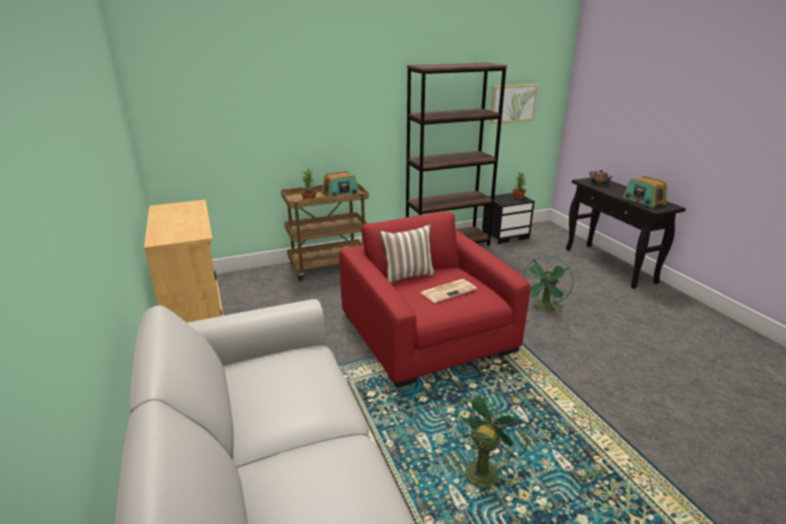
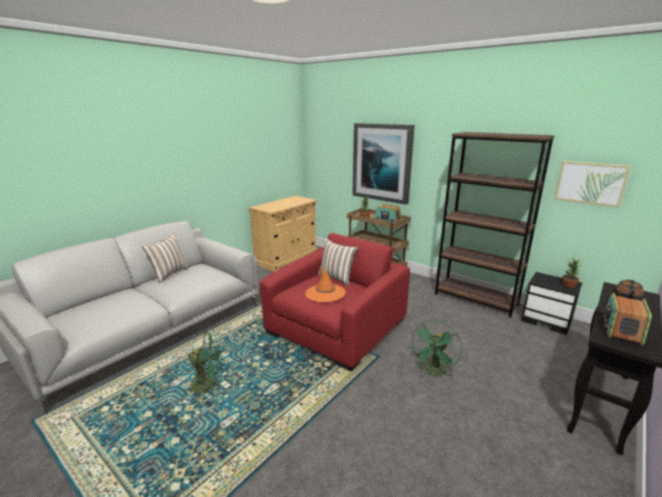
camera: 60 degrees right, 5 degrees down
(239, 406) = (169, 274): none -> pillow
(300, 118) = (382, 162): none -> picture
(448, 291) = (325, 293): newspaper -> orange hat
(544, 309) = (434, 372): green fan -> green fan turned 60 degrees counterclockwise

